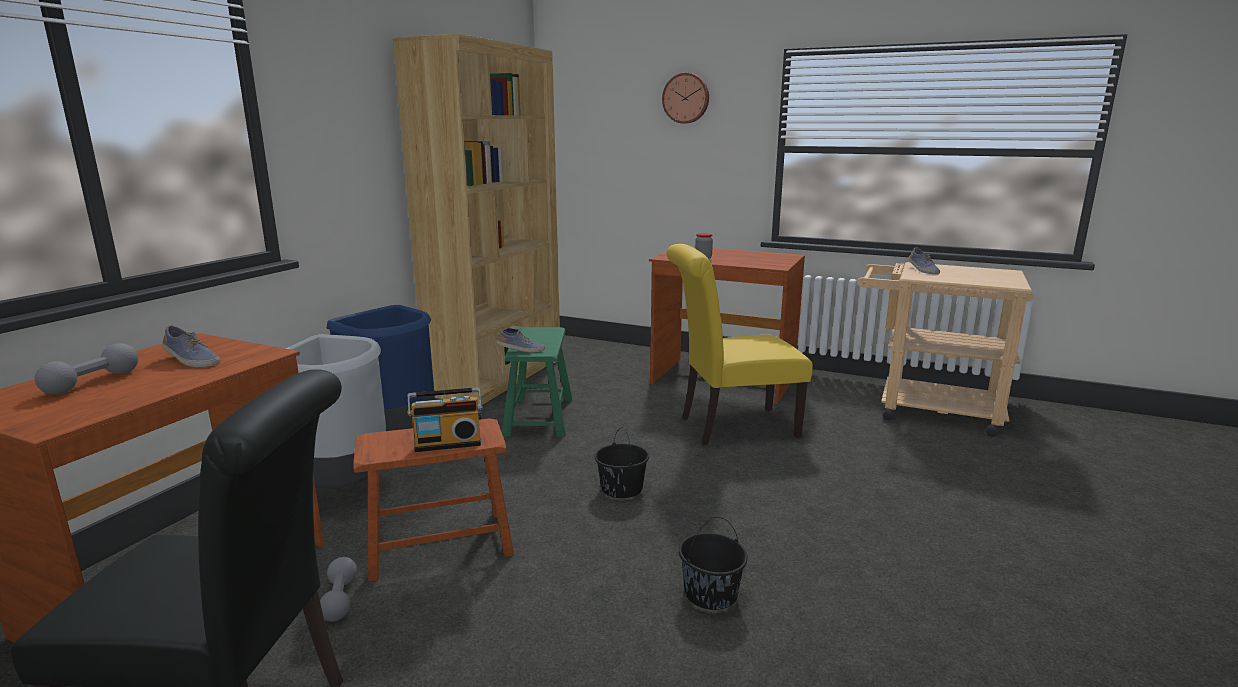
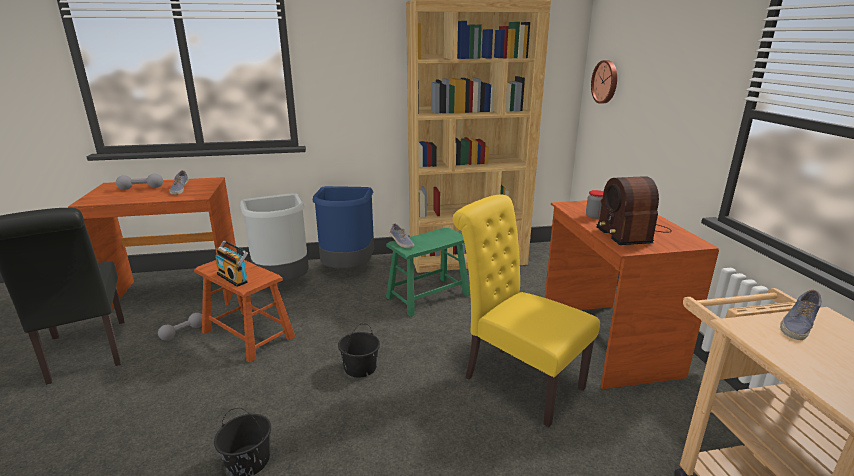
camera: 55 degrees right, 5 degrees up
(686, 98) = (678, 44): wall clock -> wall clock (606, 82)
(750, 260) = (630, 232): none -> radio

